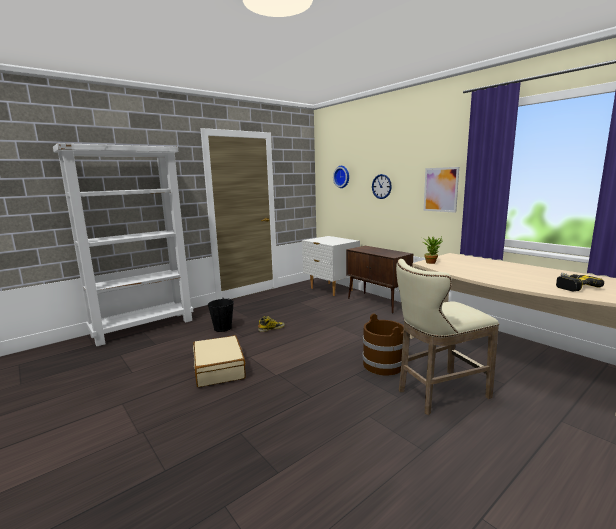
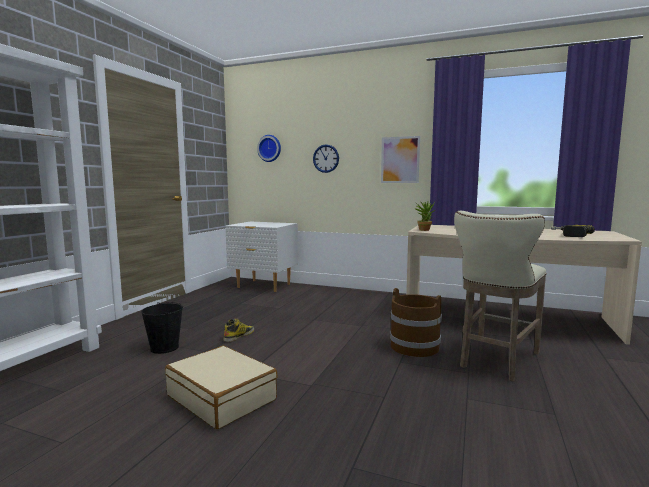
camera: 30 degrees left, 5 degrees down
(378, 302) = (332, 292): brown cabinet -> none

